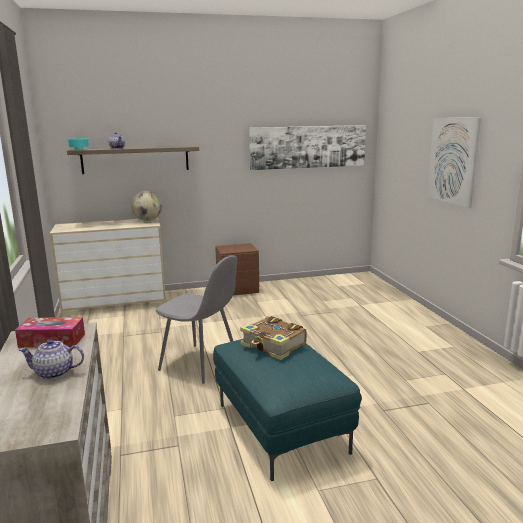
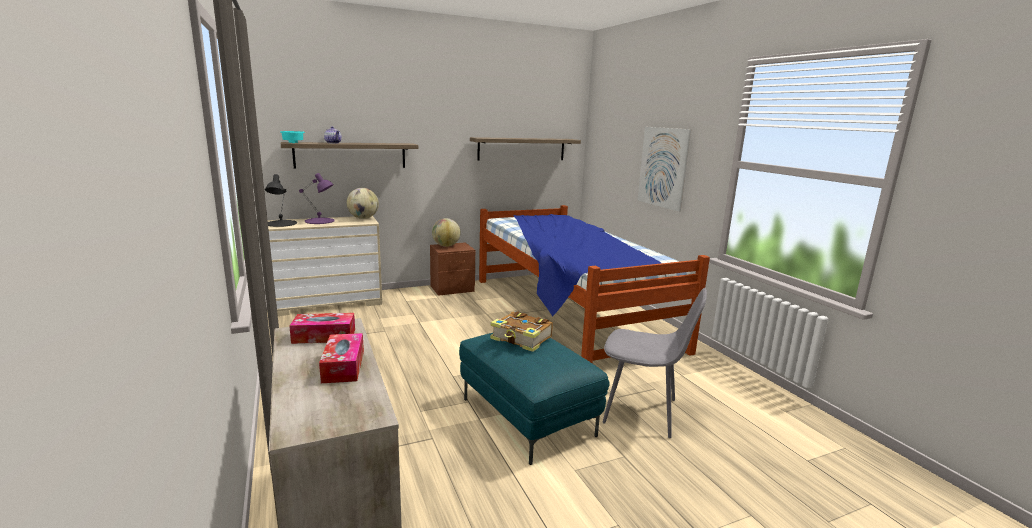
camera: 10 degrees left, 0 degrees up
(54, 373) = (343, 366): teapot -> tissue box
(69, 227) = (281, 223): none -> black table lamp
(106, 224) = (320, 221): none -> purple table lamp
(200, 364) = (434, 361): grey chair -> grey chair (643, 412)
(230, 247) = (446, 246): none -> globe
(308, 147) = (522, 149): picture -> shelf
(351, 315) = (568, 312): none -> bed

